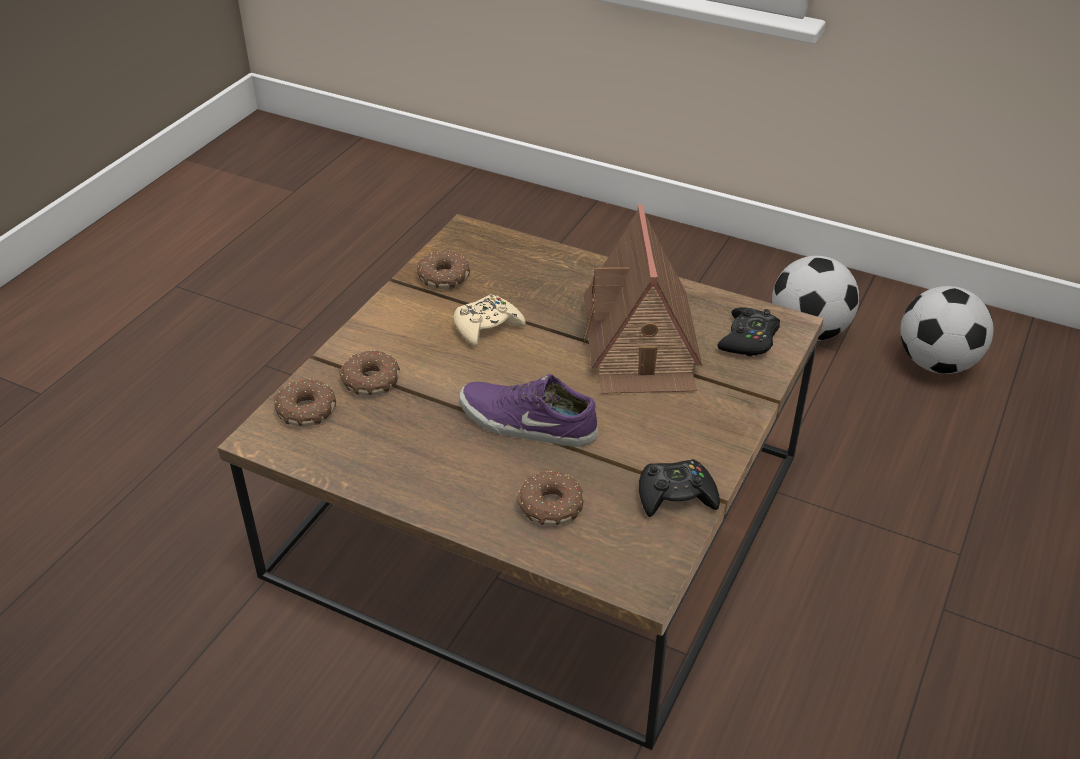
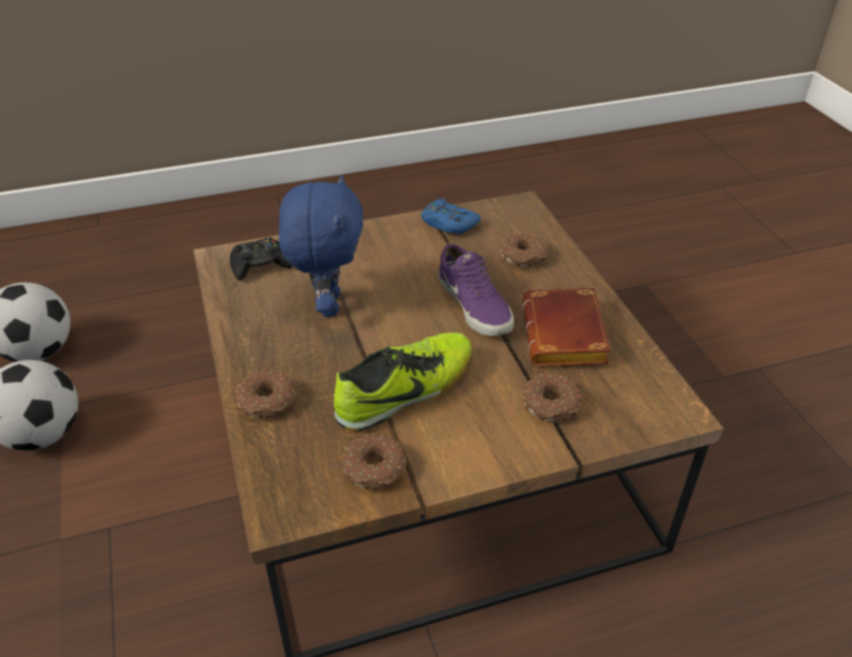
camera: 135 degrees left, 0 degrees up
(305, 410) = (626, 413): donut -> donut (267, 402)
(414, 444) = (567, 337): none -> brown book
(487, 326) = (406, 391): beige game controller -> shoe
(641, 345) = (327, 304): toy house -> blue plush toy
(676, 495) = (448, 224): black game controller -> blue game controller

